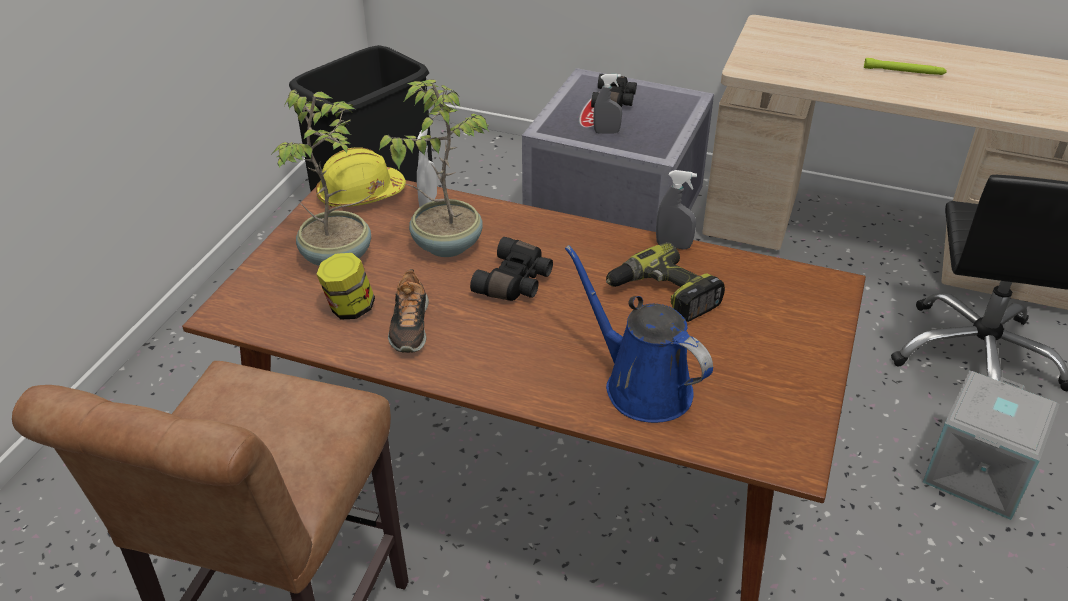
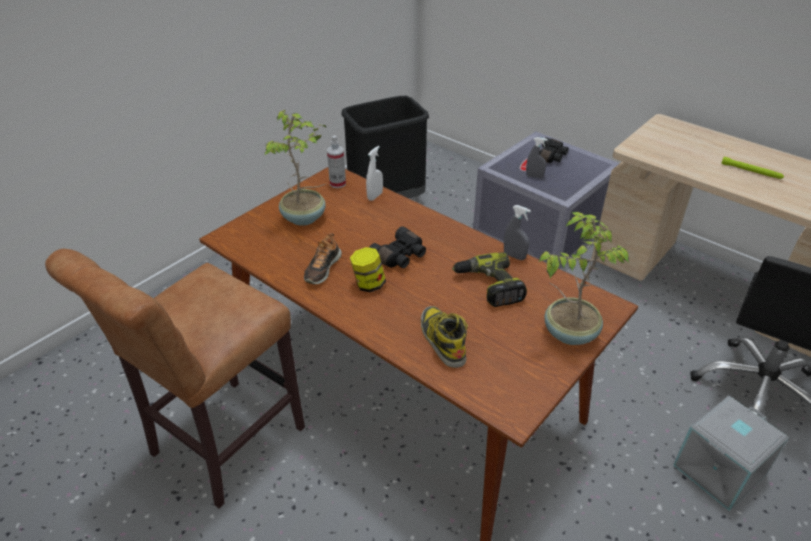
camera: 20 degrees right, 0 degrees up
(349, 309) = (294, 250): jar -> jar (368, 284)
(360, 194) = (337, 183): yellow hard hat -> spray bottle
(445, 244) = (371, 224): potted plant -> potted plant (569, 332)
(641, 386) = (442, 339): blue watering can -> boot

